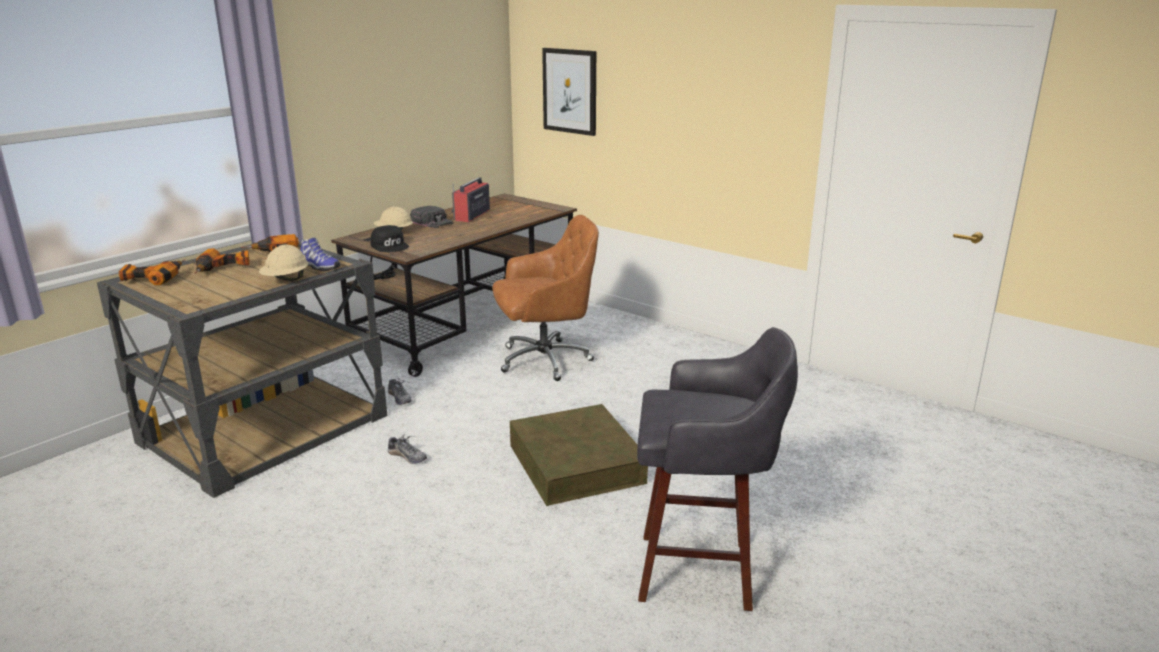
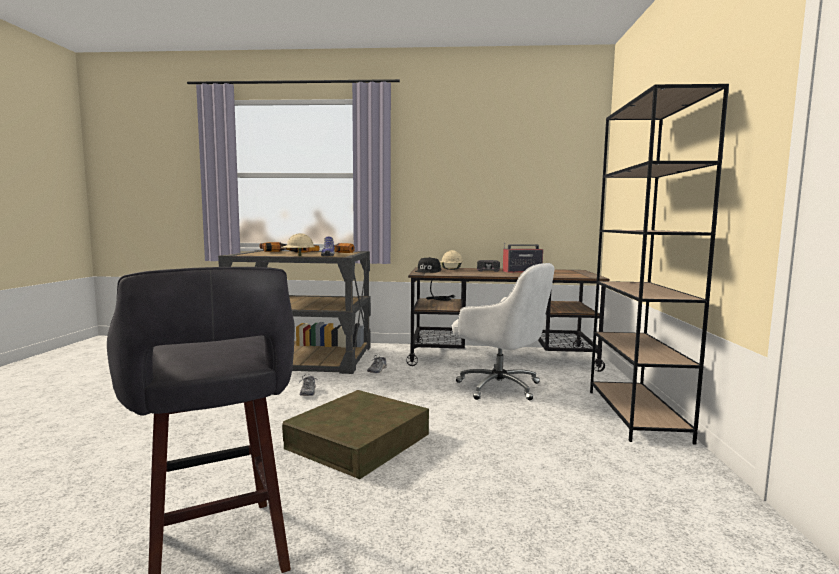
camera: 55 degrees right, 15 degrees down
(545, 360) = (499, 387): brown office chair -> white office chair
(570, 91) = (627, 178): picture -> none
(670, 338) = (637, 415): none -> beige bookcase

